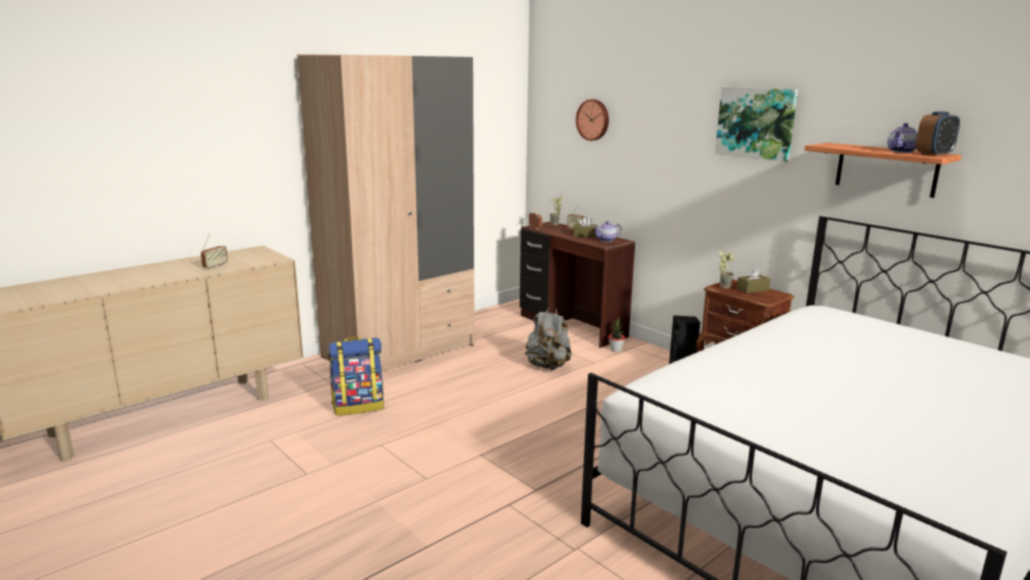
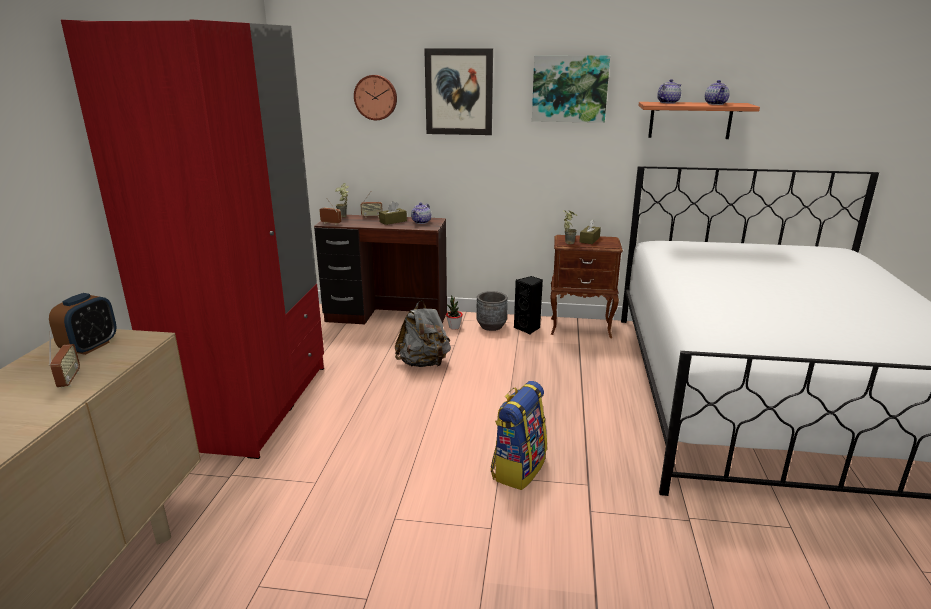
camera: 40 degrees left, 5 degrees up
(358, 406) = (303, 488): backpack -> backpack (518, 468)
(399, 350) = (252, 404): beige wardrobe -> red wardrobe
(650, 359) = (491, 326): none -> grey planter
(657, 119) = (459, 92): none -> picture
(849, 146) = (667, 102): none -> teapot
(934, 154) = (740, 104): alarm clock -> alarm clock (90, 347)

